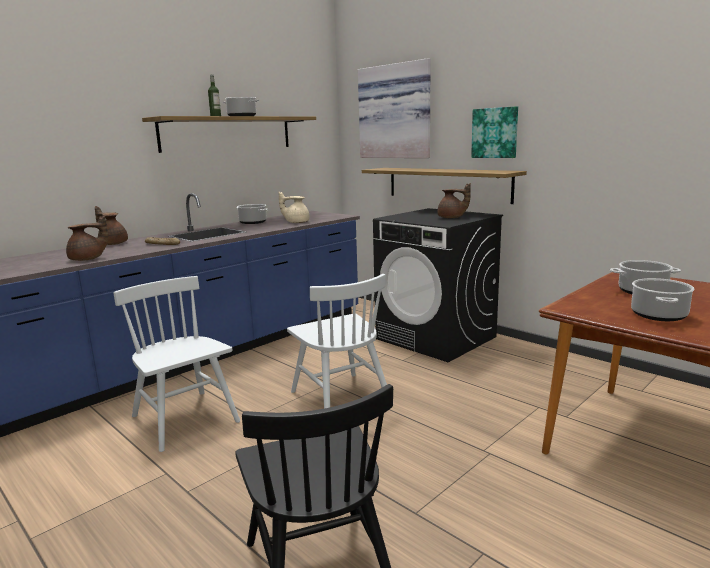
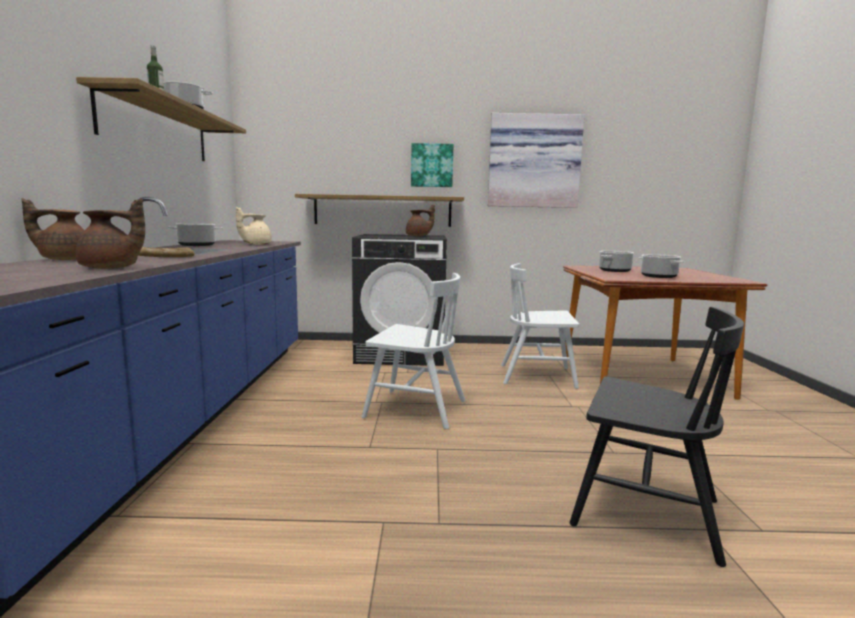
camera: 45 degrees left, 5 degrees down
(88, 259) = (111, 268): brown teapot -> brown teapot turned 75 degrees clockwise
(185, 419) = (296, 475): white chair -> white chair (537, 376)
(396, 112) = (319, 139): picture -> picture (534, 161)

